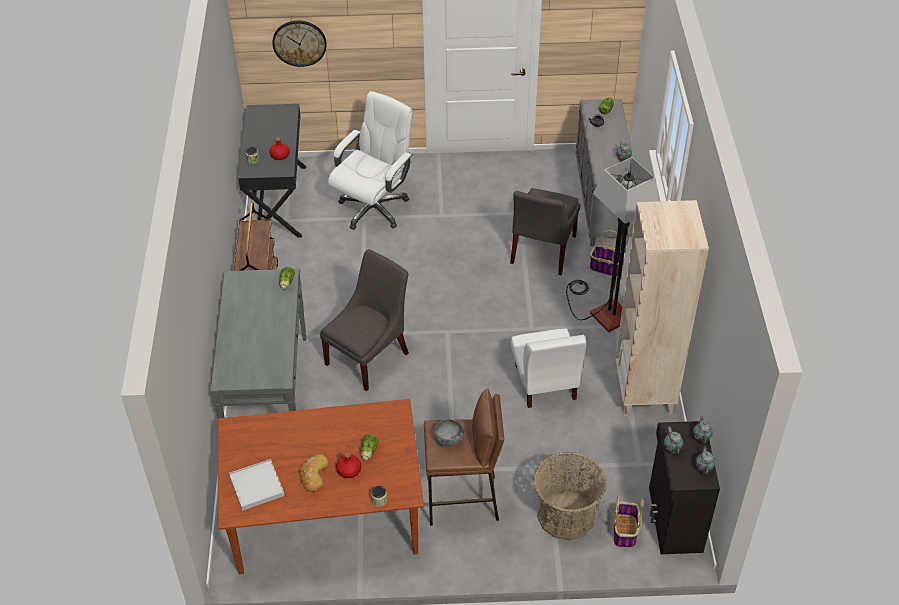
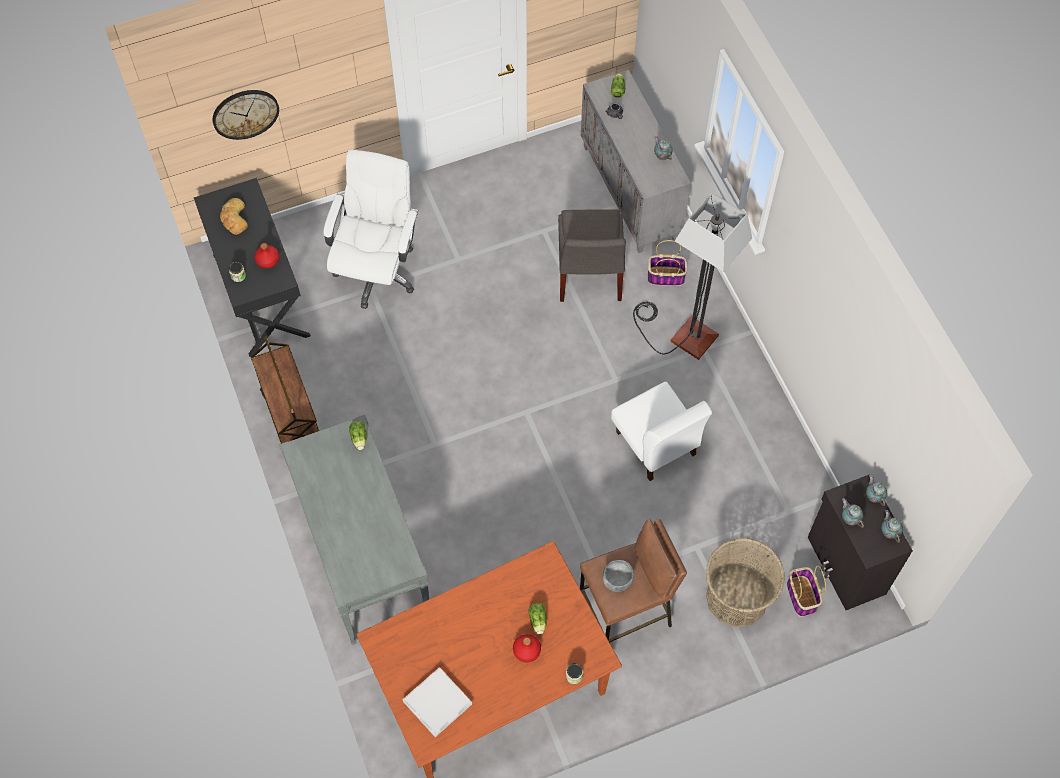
camera: 20 degrees left, 15 degrees up
(313, 475) = (491, 669): bread -> bread (234, 218)
(369, 356) = (455, 470): grey chair -> none
(644, 393) = (763, 424): beige bookcase -> none

